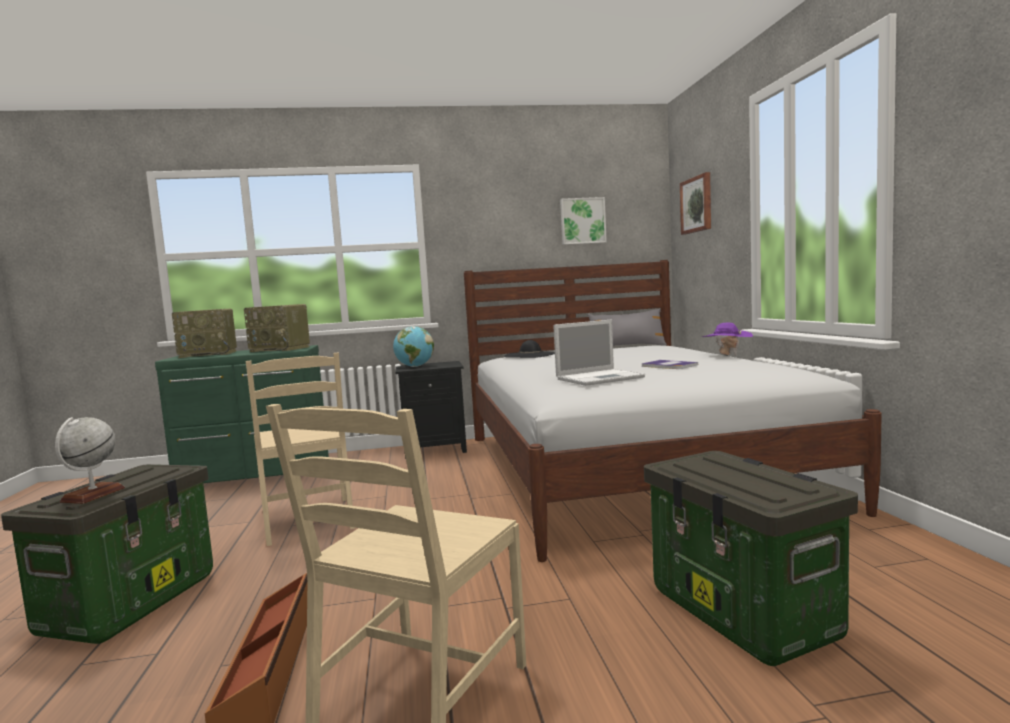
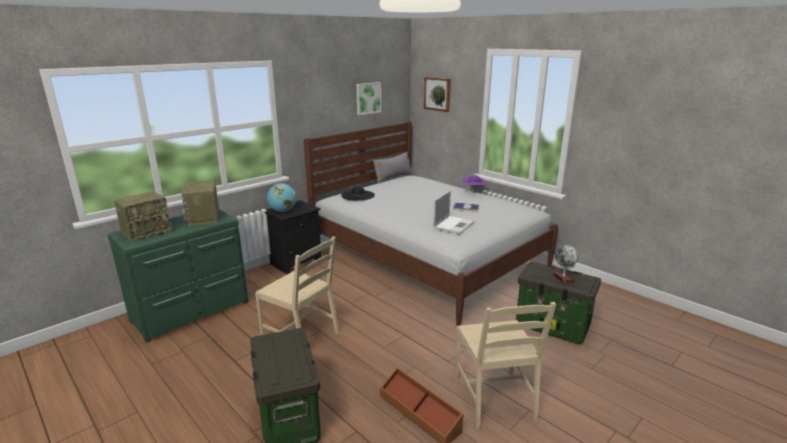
camera: 35 degrees left, 15 degrees up
(93, 495) = (291, 367): globe -> globe (563, 278)
(281, 349) = (204, 218): radio -> radio turned 90 degrees clockwise

